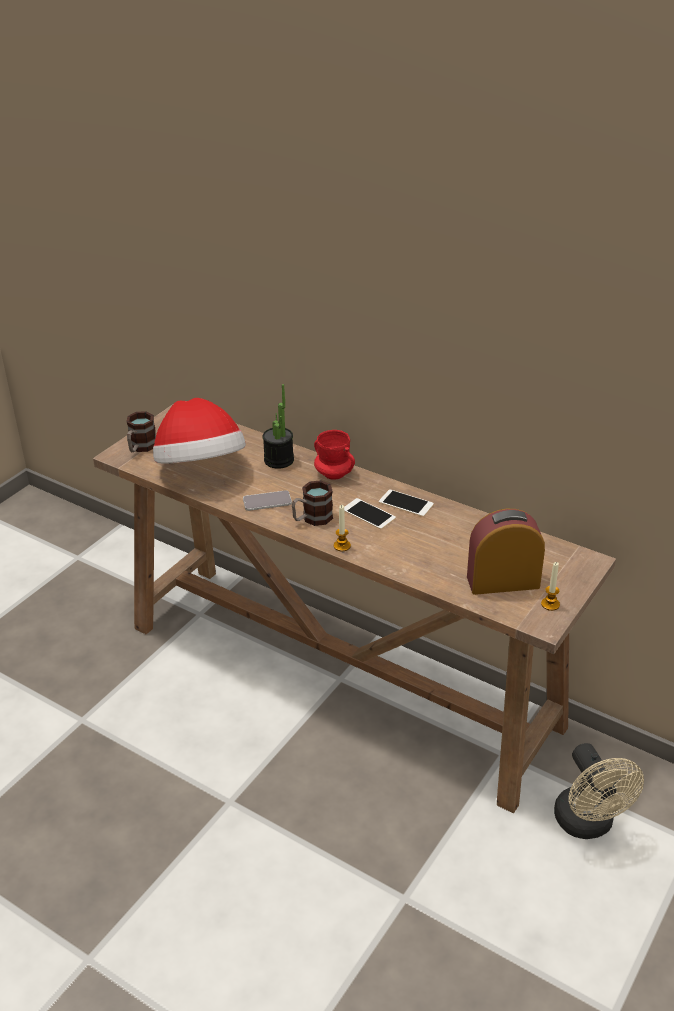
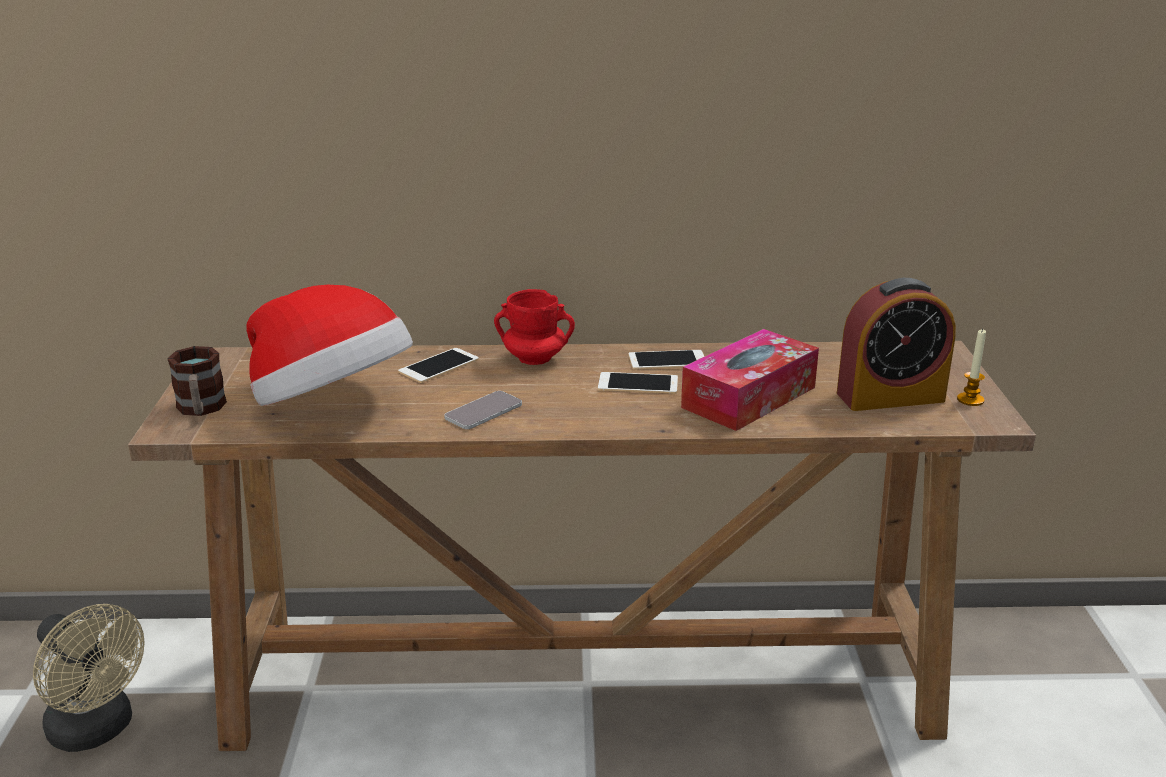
camera: 35 degrees left, 10 degrees down
(279, 460) = (439, 366): potted plant -> phone
(312, 519) = (572, 410): mug -> none
(342, 546) = (653, 425): candle -> none
(418, 548) = (749, 397): none -> tissue box
(503, 582) = (890, 397): alarm clock -> alarm clock turned 150 degrees counterclockwise
(588, 824) = (1028, 710): beige fan -> beige fan (98, 730)

